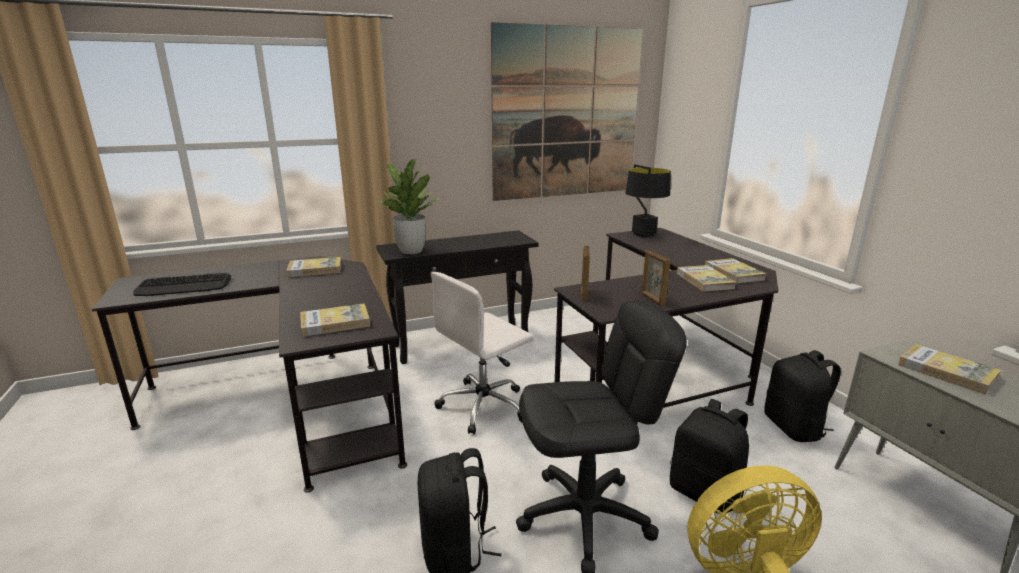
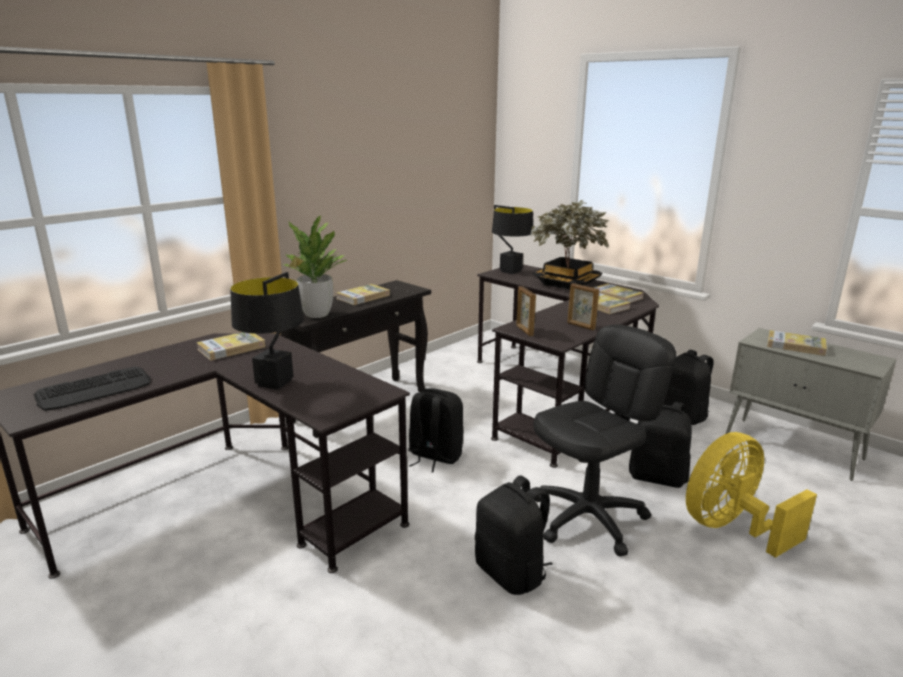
camera: 25 degrees left, 0 degrees up
(304, 304) = (275, 383): none -> black table lamp
(335, 323) = (334, 393): book -> book (363, 297)
(485, 406) = (434, 456): white office chair -> black backpack
(566, 114) = (424, 158): picture -> none
(690, 253) = (566, 283): none -> potted plant

